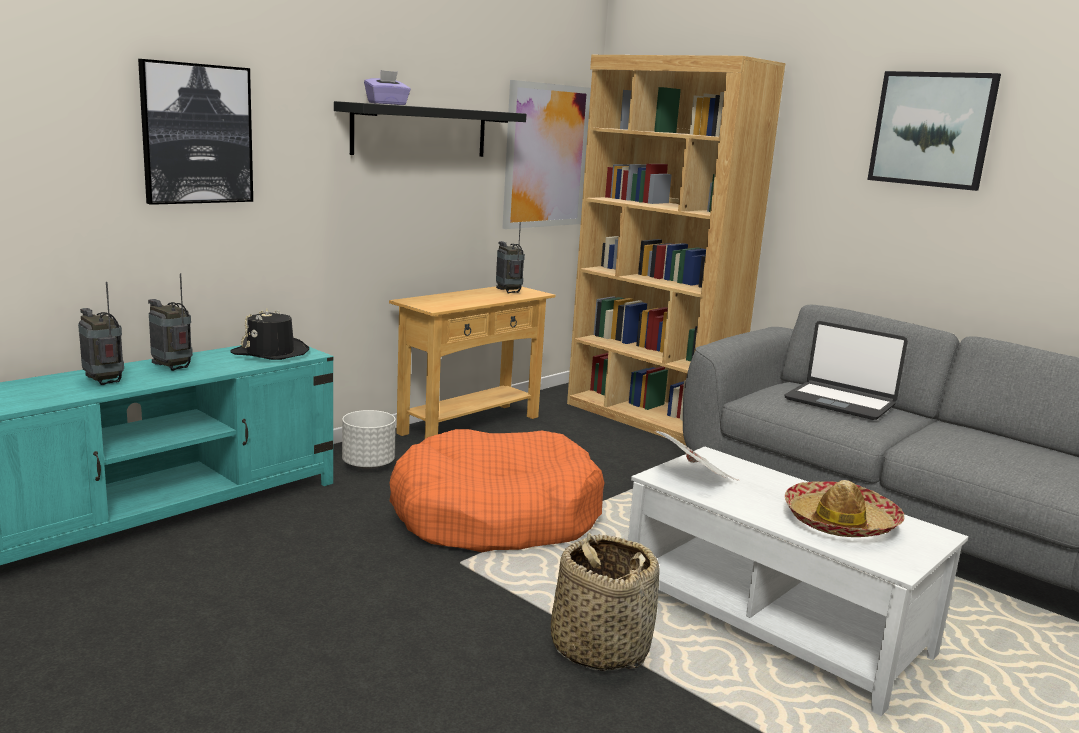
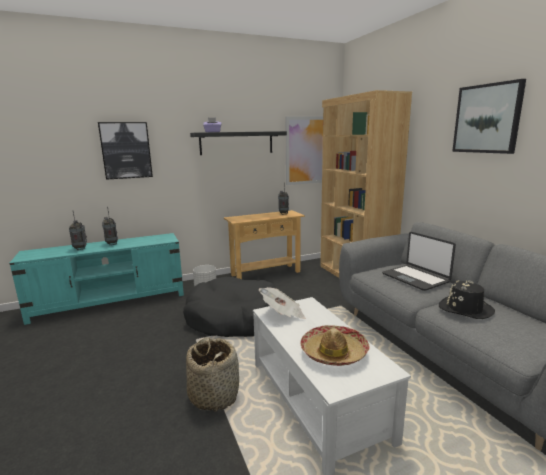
camera: 25 degrees right, 0 degrees up
(270, 353) = (156, 239): black hat -> black hat (465, 309)
(495, 516) = (234, 318): orange dog bed -> black dog bed

